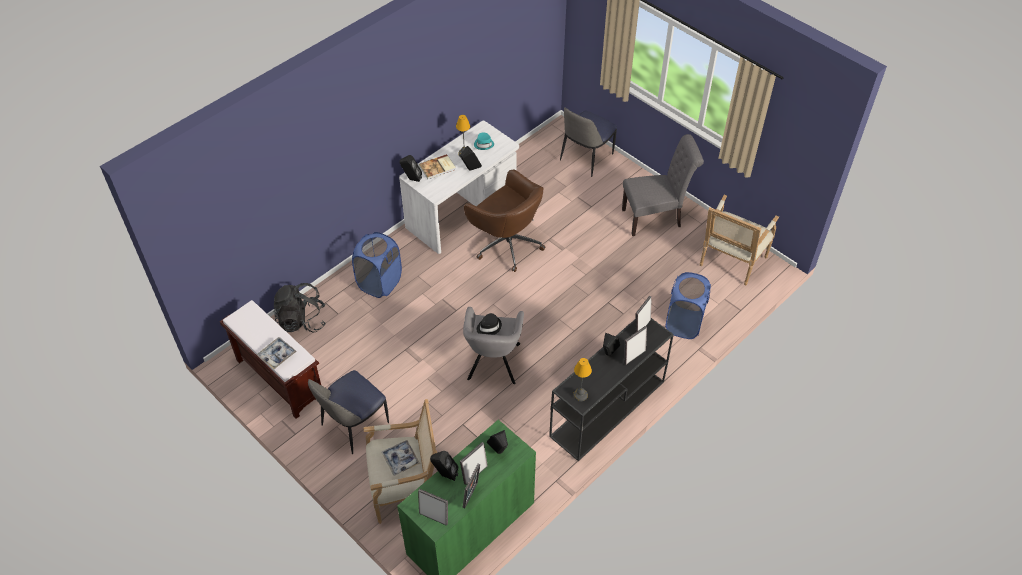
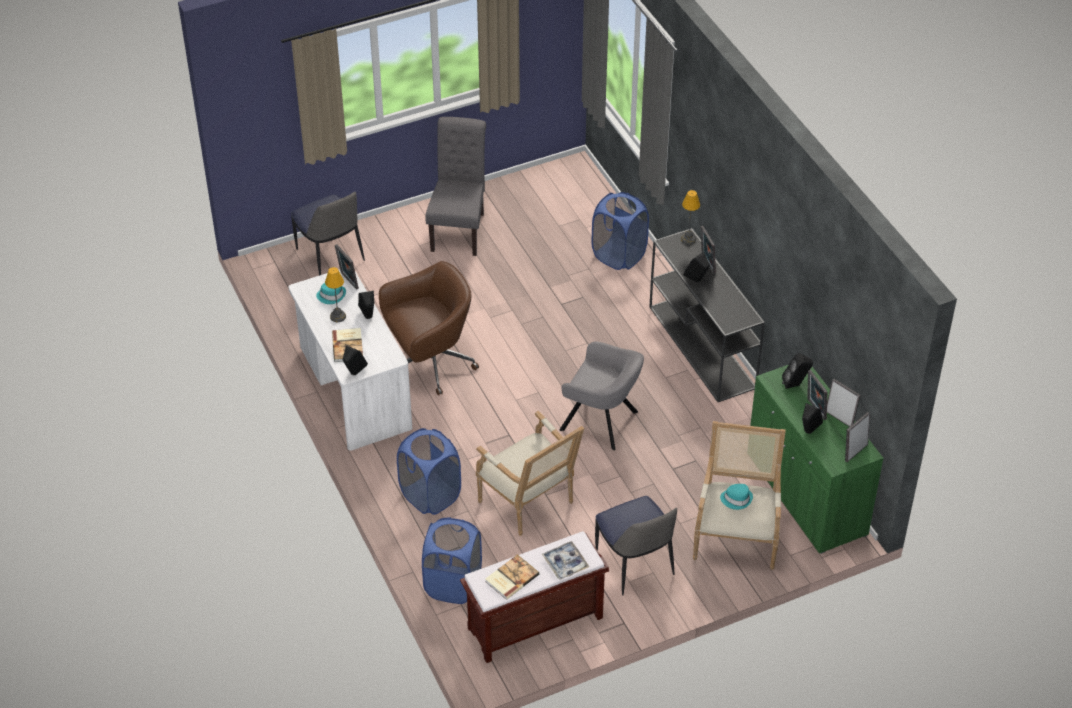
camera: 70 degrees left, 5 degrees down
(255, 327) = (511, 578): none -> book
(302, 320) = (453, 584): black backpack -> blue laundry basket
(400, 459) = (736, 499): tray -> turquoise hat
(489, 327) = (592, 381): black hat -> none
(580, 395) = (739, 317): table lamp -> table lamp (688, 239)
(641, 327) = (673, 247): picture frame -> picture frame (348, 281)
(730, 263) = (555, 194): armchair -> armchair (530, 504)

